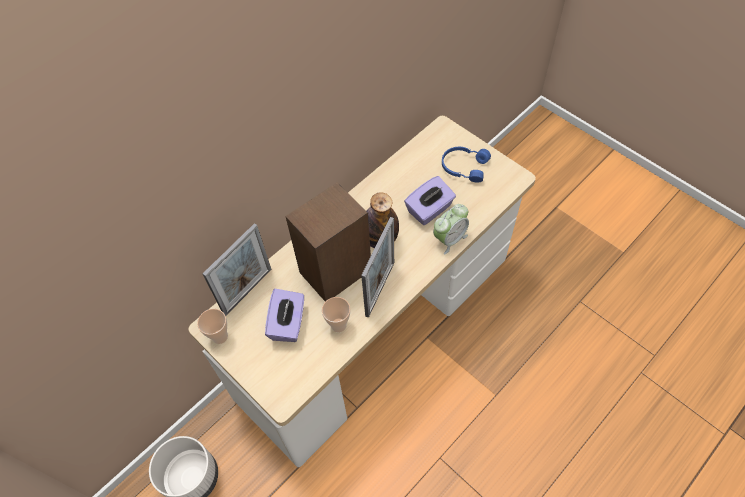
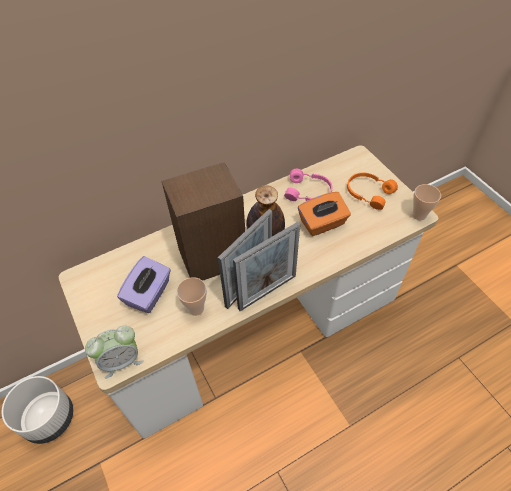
camera: 15 degrees right, 5 degrees down
(220, 336) = (83, 289): cup -> cup (419, 215)
(247, 291) = (125, 255): picture frame -> picture frame (267, 292)
(406, 180) = (308, 192): none -> pink headphones
(429, 210) = (322, 224): purple tissue box -> orange tissue box
(449, 239) = (333, 255): alarm clock -> alarm clock (121, 360)
(464, 167) = (368, 193): blue headphones -> orange headphones

